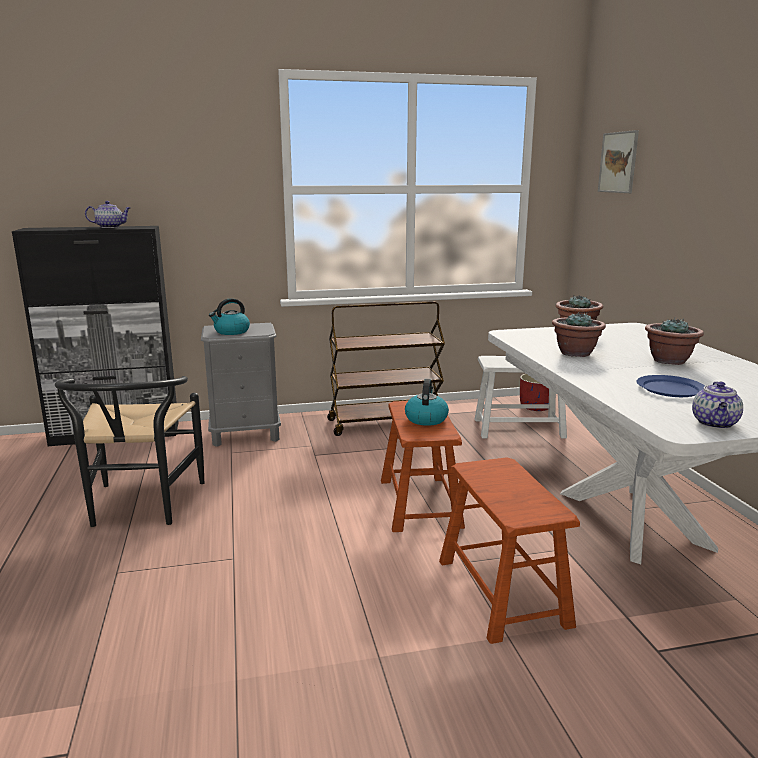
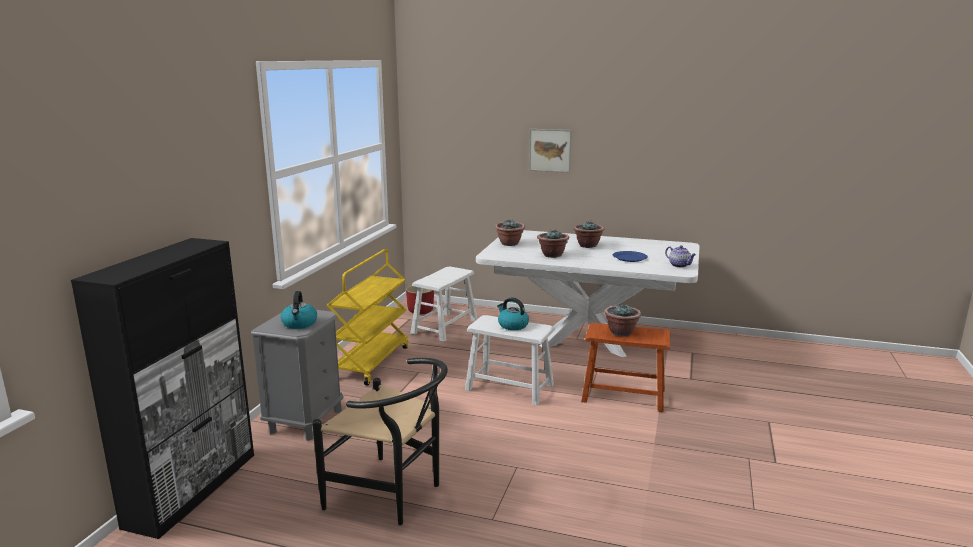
camera: 60 degrees left, 0 degrees up
(110, 227) = (173, 251): teapot -> none
(385, 423) = (371, 362): brown cart -> yellow cart
(419, 503) = (509, 387): brown stool -> white stool
(504, 483) = (621, 332): none -> potted plant
(618, 162) = (453, 124): picture -> picture (550, 150)

